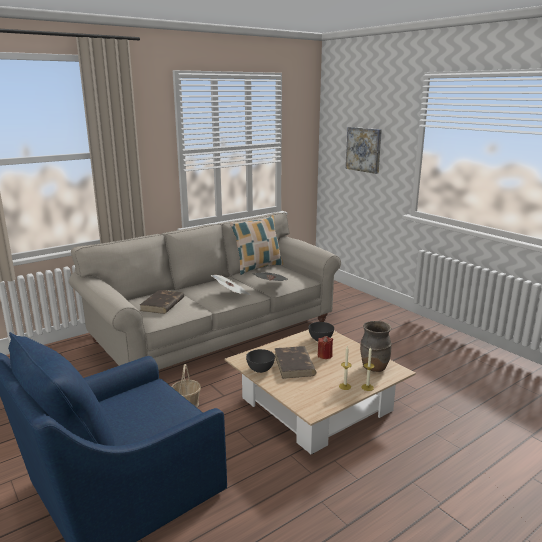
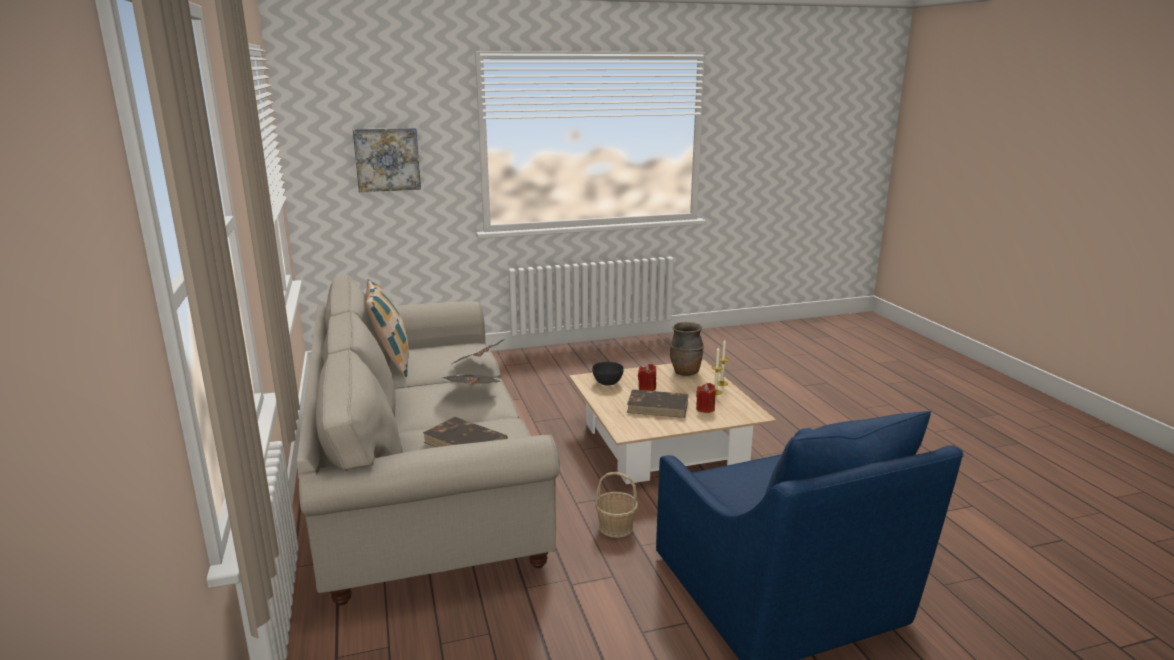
camera: 70 degrees left, 0 degrees up
(260, 369) = (658, 425): grey bowl -> none
(305, 385) = (705, 409): none -> red candle

